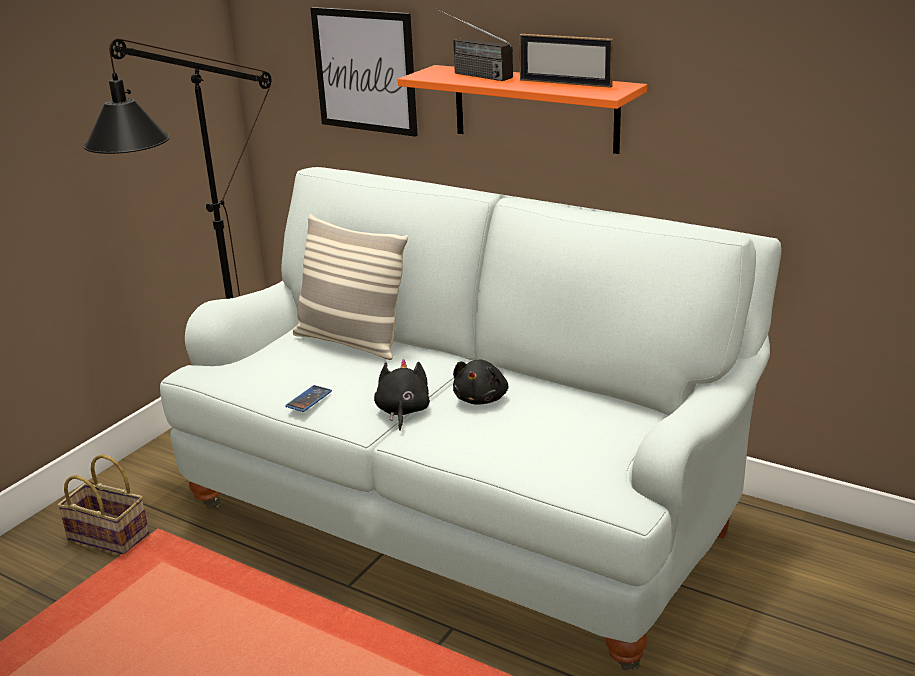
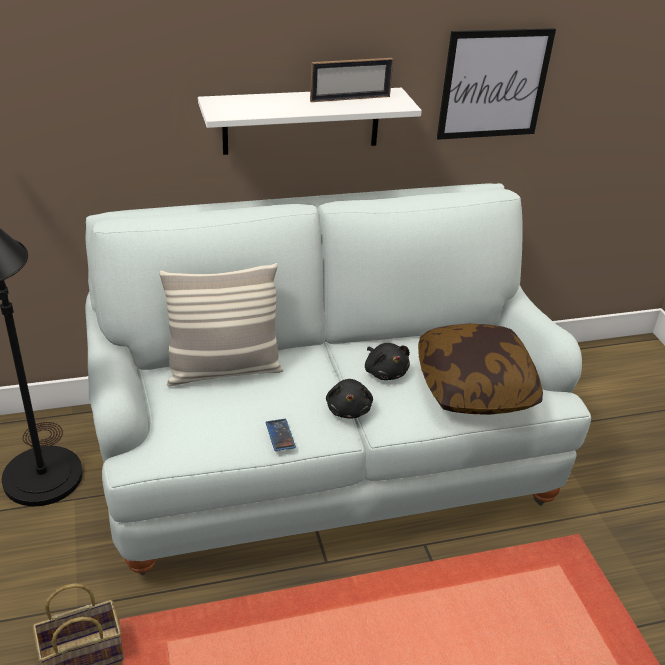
camera: 50 degrees left, 10 degrees up
(365, 71) = (112, 112): picture -> picture (494, 84)
(402, 411) = (348, 409): black plush toy -> black plush toy turned 135 degrees counterclockwise
(469, 74) = (255, 102): radio -> none
(535, 108) = (301, 121): orange shelf -> white shelf
(544, 445) = (475, 387): none -> pillow

